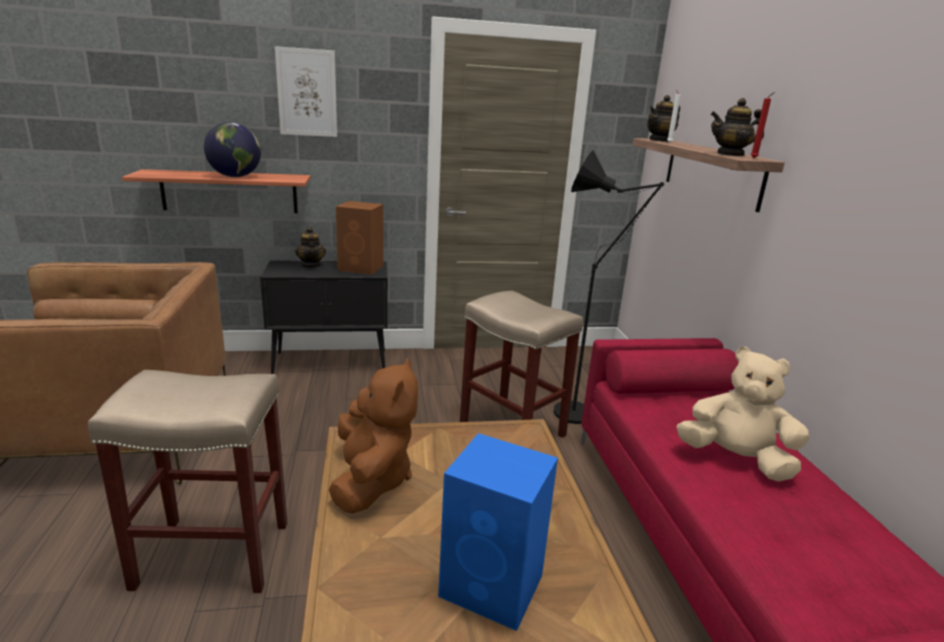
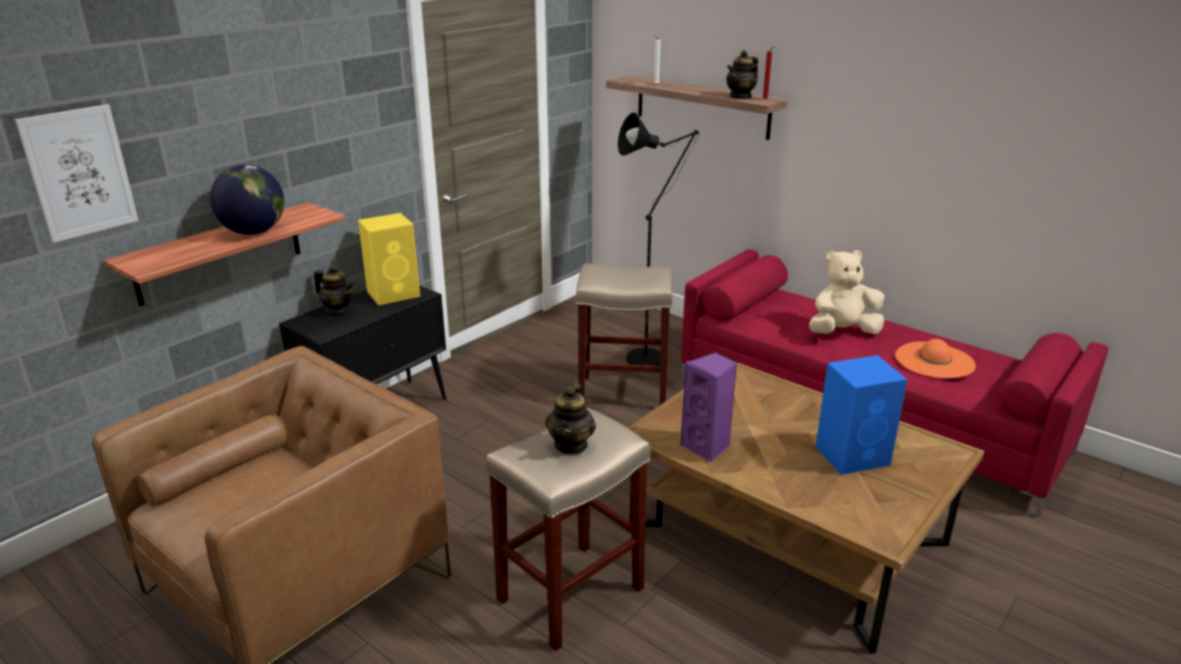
camera: 40 degrees left, 5 degrees up
(307, 93) = (293, 103): picture -> picture (79, 173)
(362, 268) = (394, 293): brown speaker -> yellow speaker
(371, 480) = (707, 447): brown plush toy -> purple speaker
(660, 140) = (637, 81): teapot -> teapot (571, 445)
(823, 552) = (934, 360): none -> orange hat

